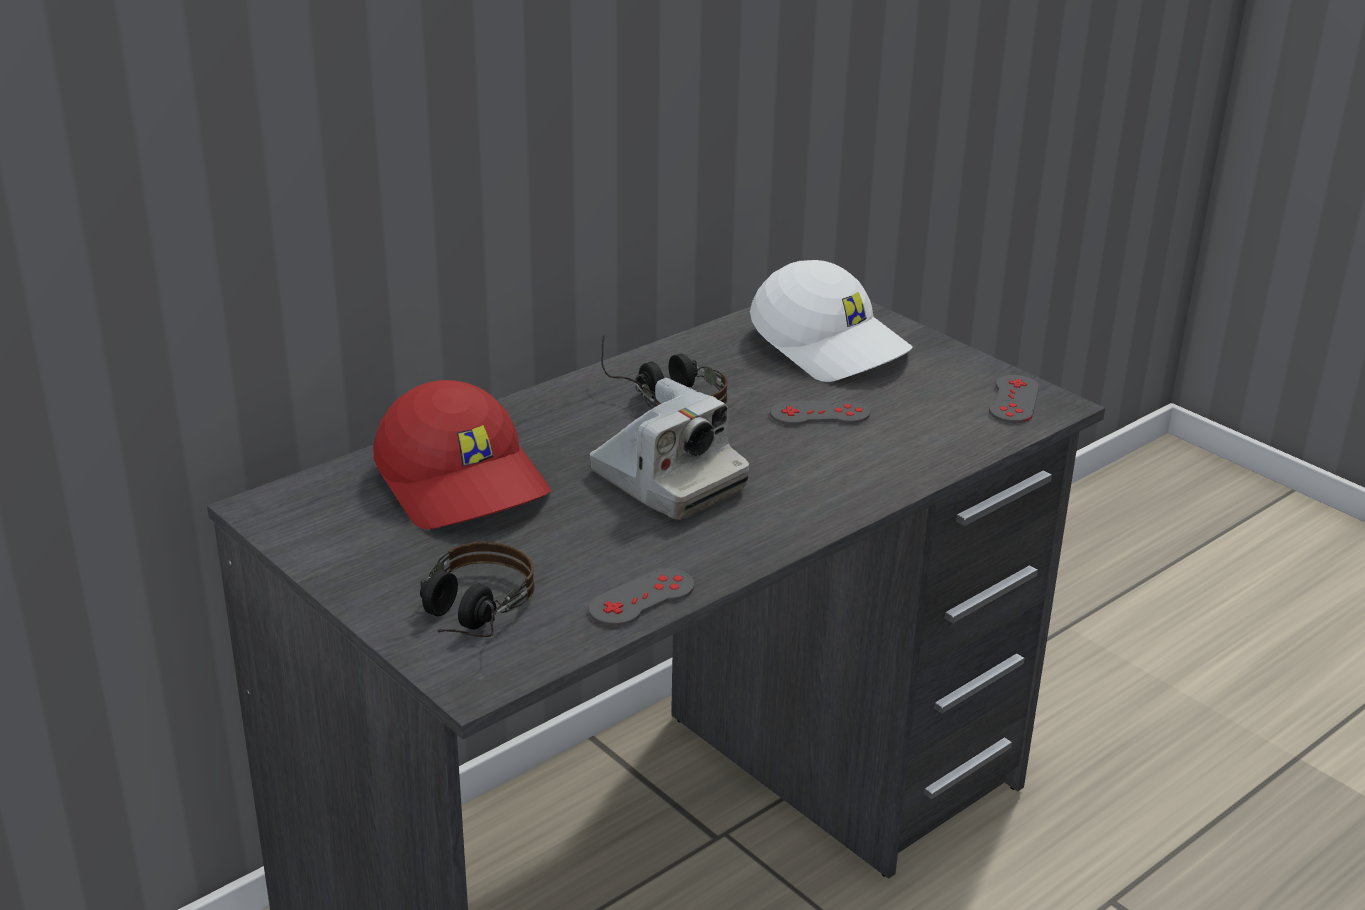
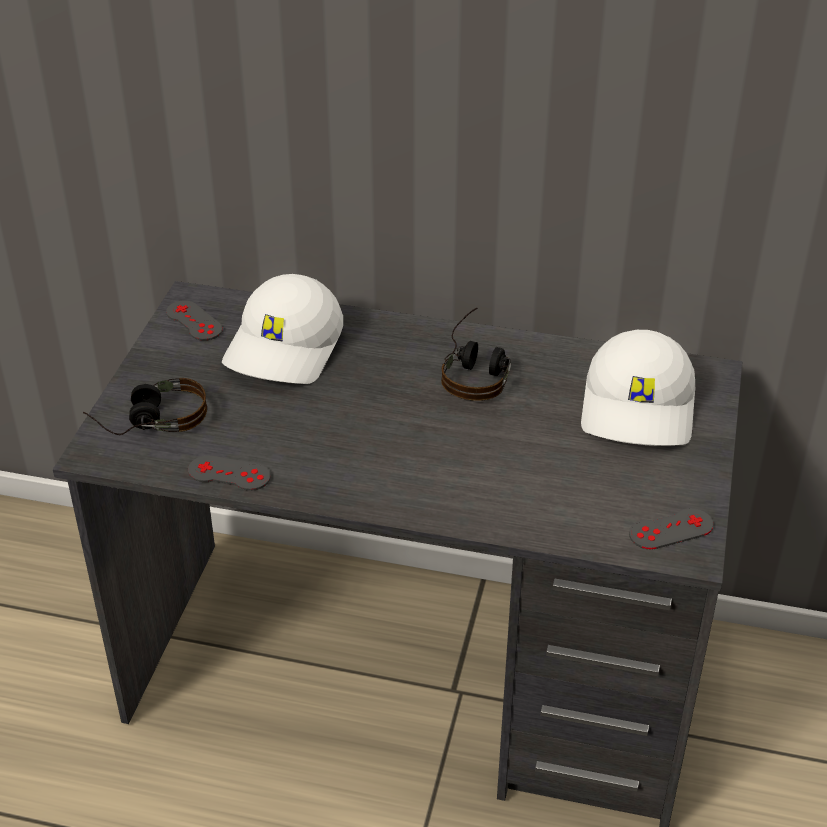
camera: 55 degrees right, 10 degrees up
(464, 482) = (286, 349): red cap -> white cap
(667, 482) = (370, 422): camera -> none
(819, 414) = (533, 446): grey game controller -> grey game controller (194, 321)

